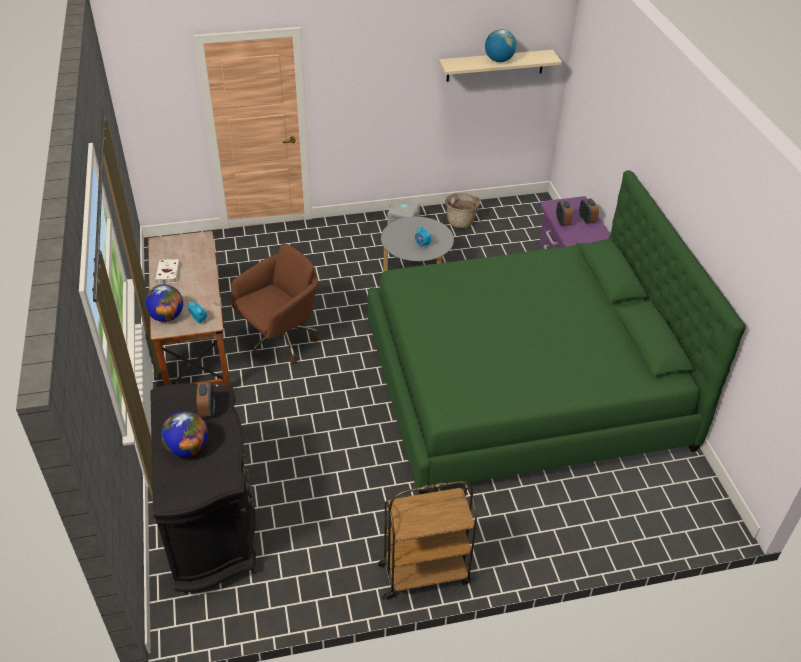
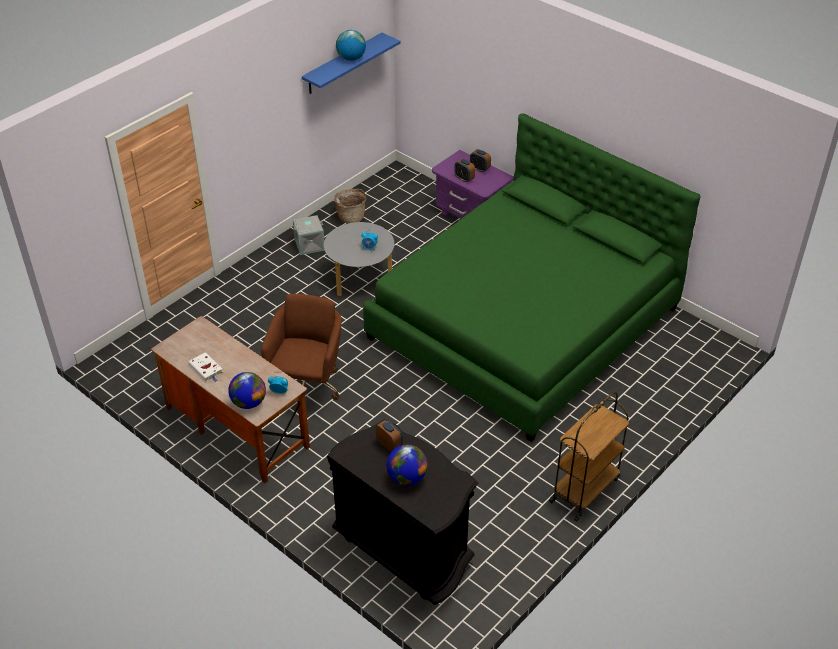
camera: 35 degrees left, 0 degrees up
(495, 65) = (343, 64): beige shelf -> blue shelf

